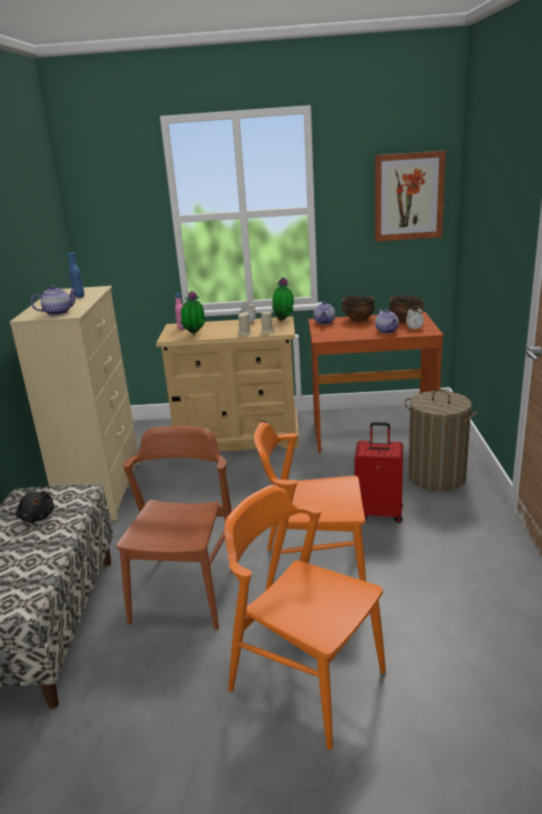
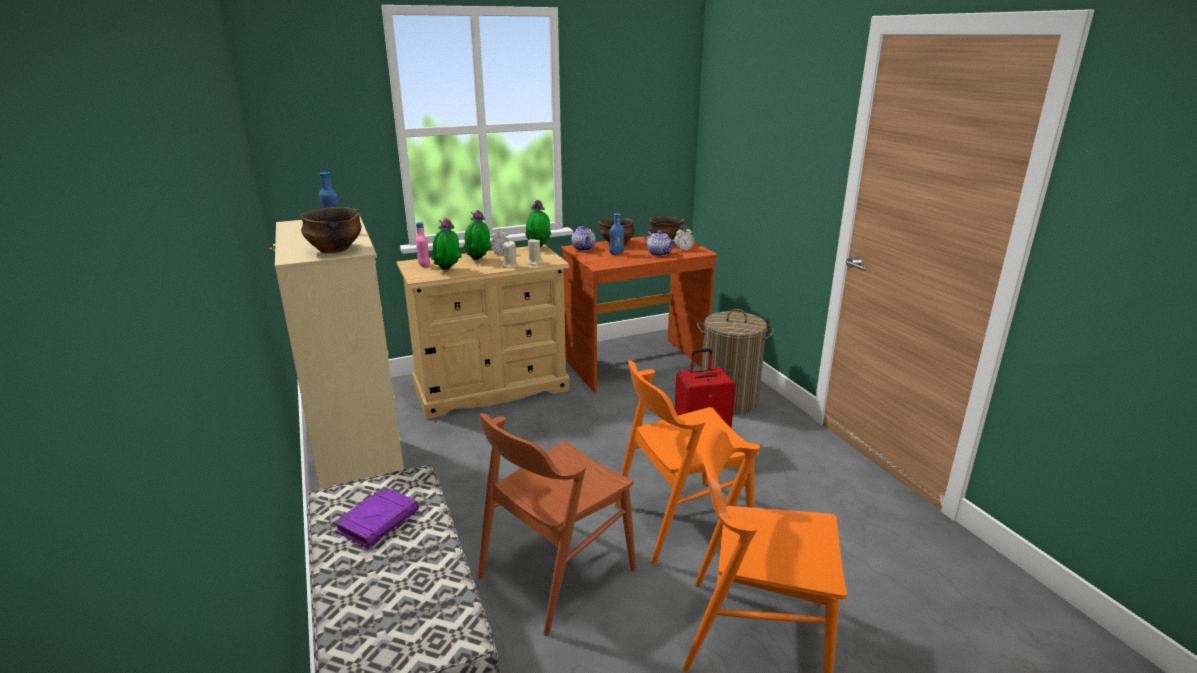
camera: 25 degrees left, 0 degrees up
(37, 517) = (378, 520): black plush toy -> purple book
(58, 312) = (335, 250): teapot -> bowl
(186, 591) = (556, 573): brown chair -> brown chair turned 120 degrees counterclockwise
(226, 327) = (478, 260): none -> potted plant
(348, 328) = (616, 253): none -> blue bottle
(408, 196) = (653, 112): picture -> none

